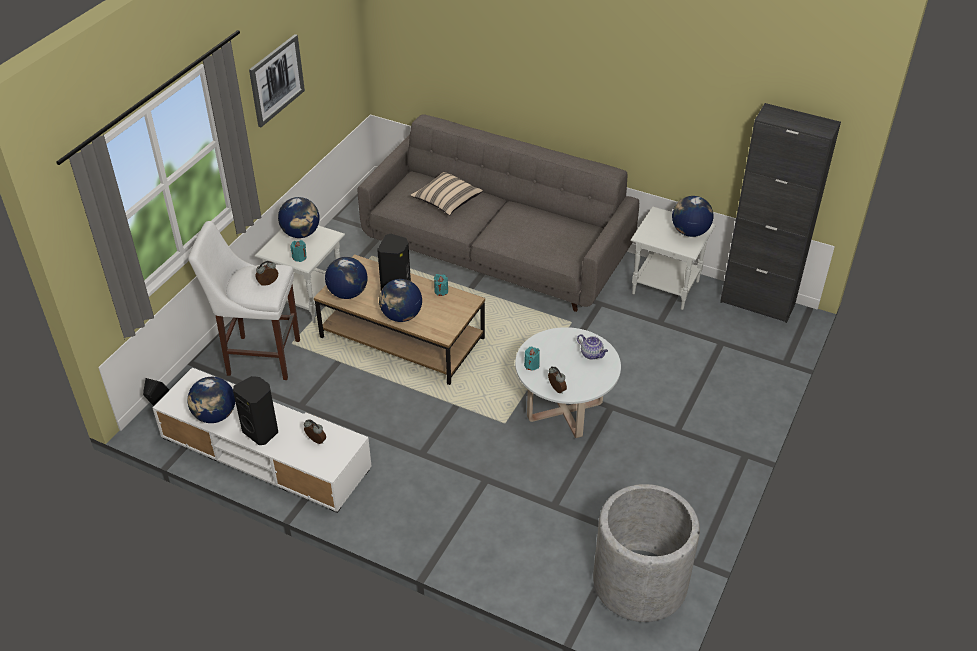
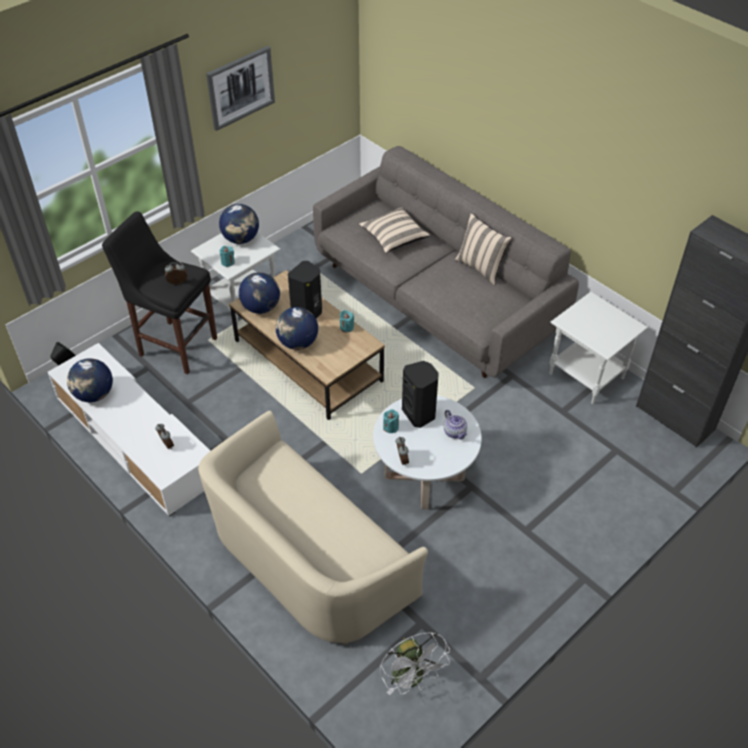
camera: 20 degrees right, 5 degrees up
(259, 357) = (175, 345): white stool -> black stool
(262, 431) = (125, 422): black speaker -> black speaker (420, 414)
(491, 510) = (307, 558): none -> beige sofa
(541, 210) = (481, 267): none -> beige pillow
(640, 582) = (412, 679): grey planter -> white fan
(689, 232) = (615, 328): globe -> none

